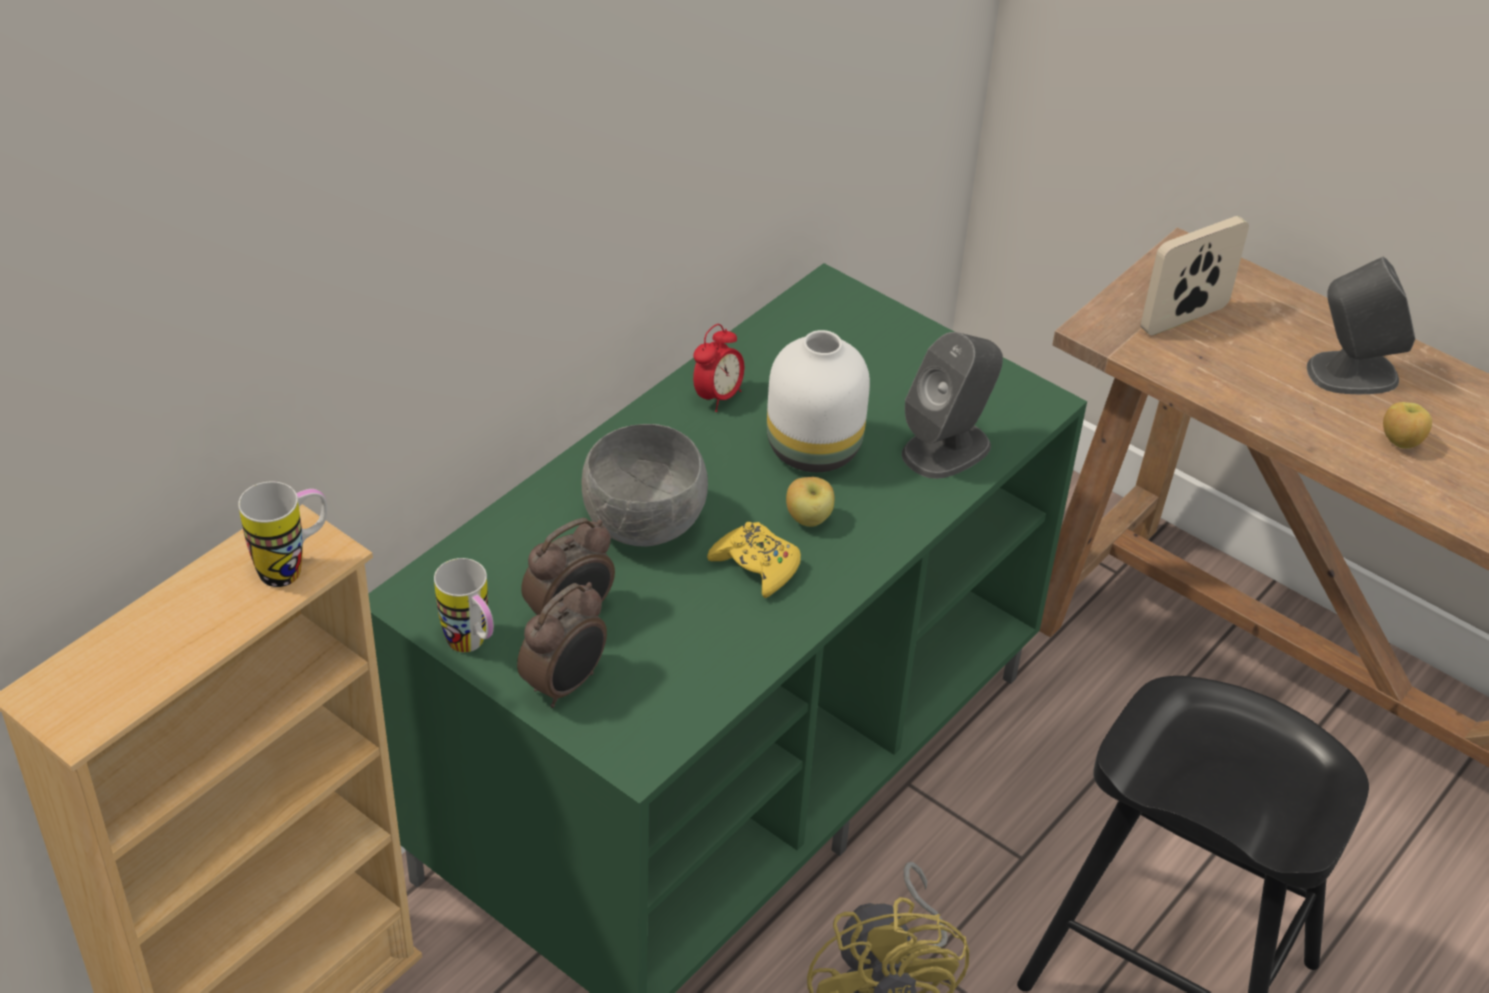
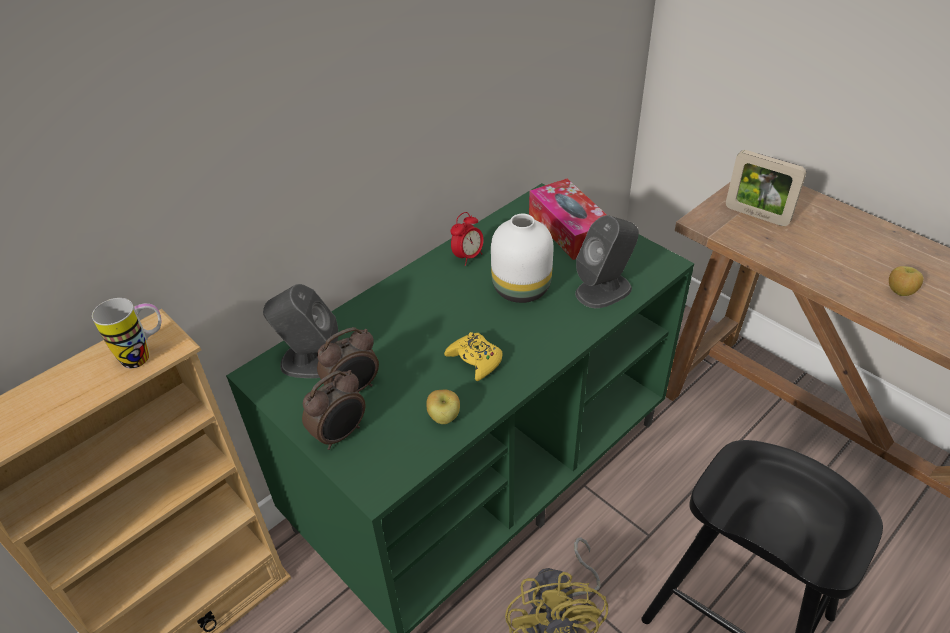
camera: 10 degrees right, 0 degrees up
(472, 646) = (288, 406): mug -> none
(646, 526) = (411, 333): grey bowl -> none
(809, 519) = (512, 332): apple -> apple (444, 418)
(880, 346) = (569, 229): none -> tissue box
(1184, 318) = (756, 215): picture frame -> picture frame turned 120 degrees counterclockwise
(1351, 373) = (864, 249): grey speaker -> grey speaker (311, 361)

